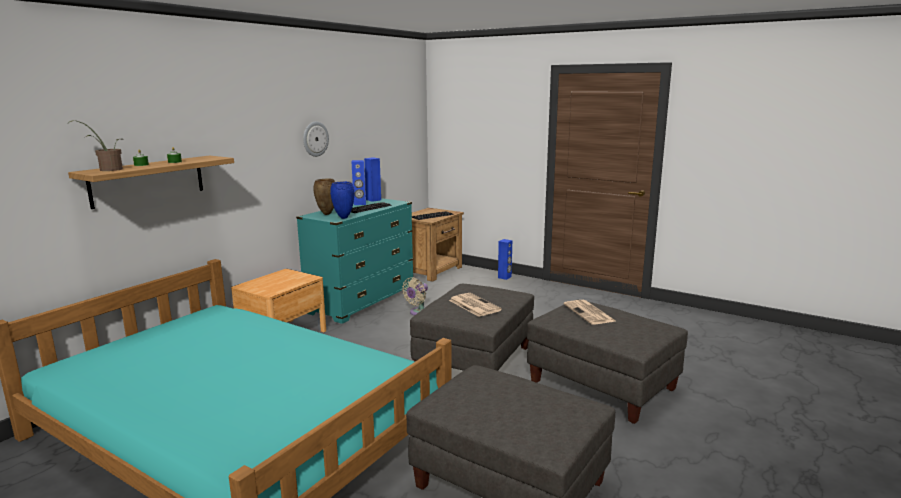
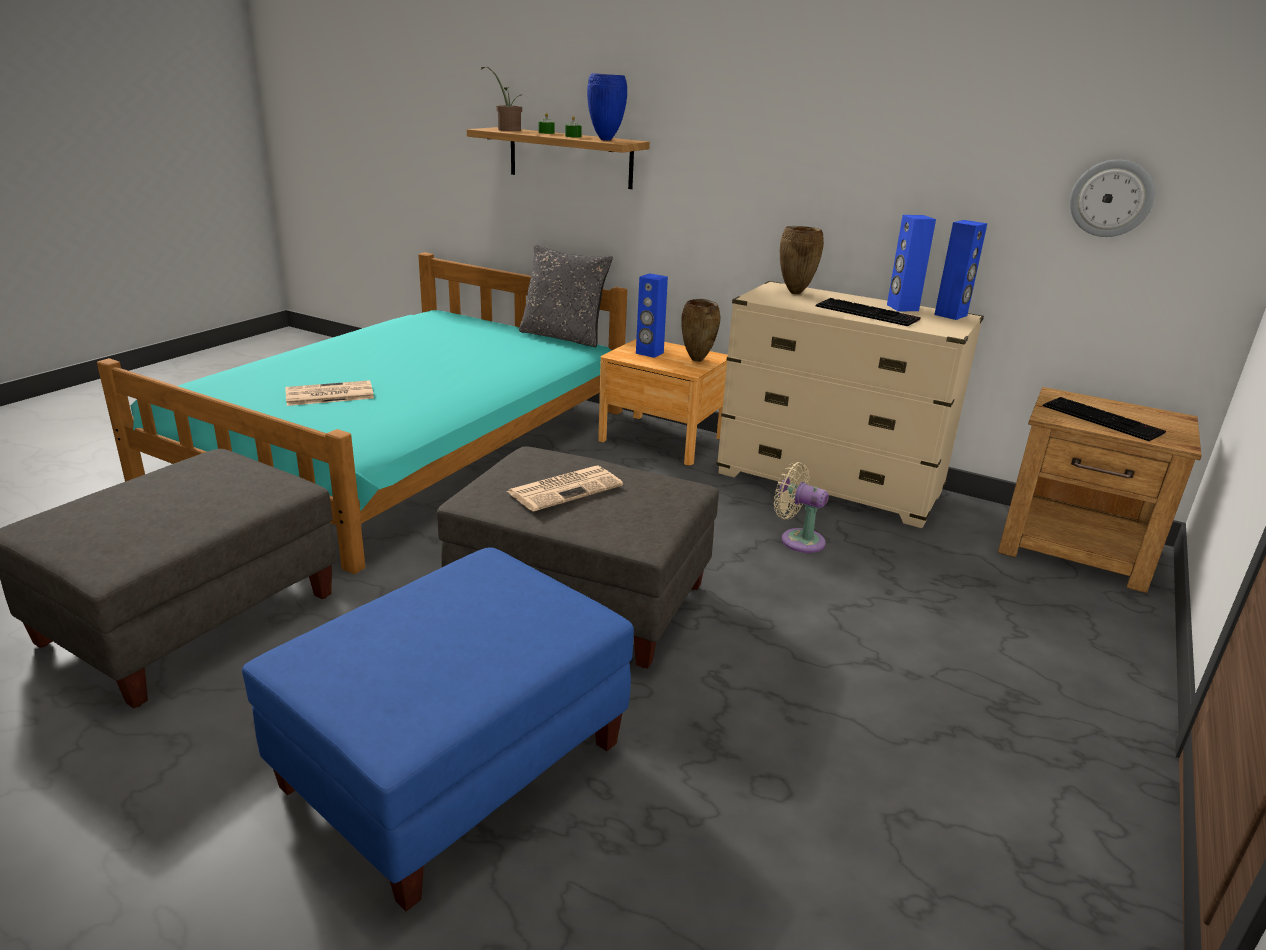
camera: 85 degrees right, 10 degrees up
(184, 316) = (563, 337): none -> grey pillow
(291, 275) = (698, 360): none -> brown vase
(315, 139) = (854, 153): wall clock -> wall clock (1111, 198)
(343, 218) = (771, 301): blue vase -> blue vase (606, 140)
(362, 301) = (829, 484): turquoise dresser -> beige dresser
(504, 277) = (1125, 663): blue speaker -> blue speaker (649, 353)
(589, 313) = (506, 617): newspaper -> newspaper (328, 395)
(602, 386) = (456, 767): grey ottoman -> blue ottoman

